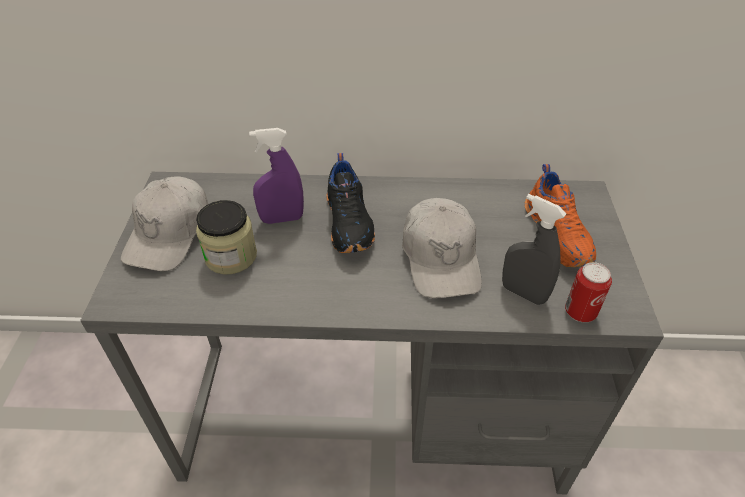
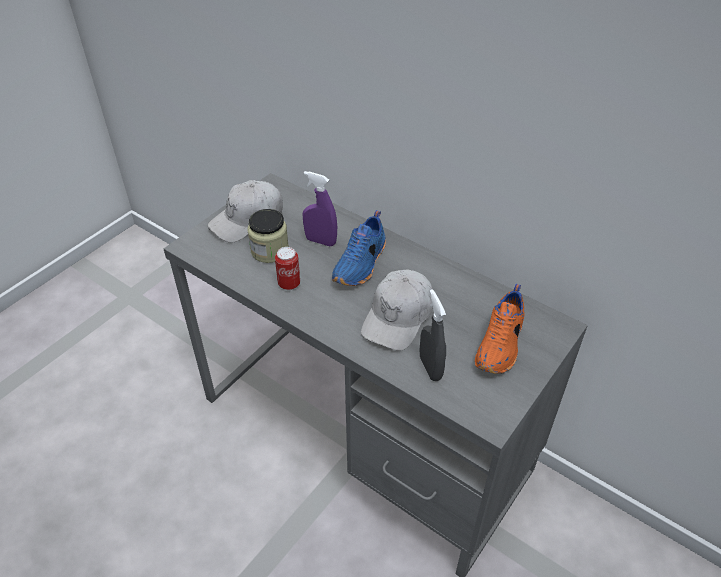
camera: 35 degrees right, 0 degrees up
(350, 223) = (361, 264): black shoe -> blue shoe
(580, 312) = (456, 401): can -> can (289, 284)

